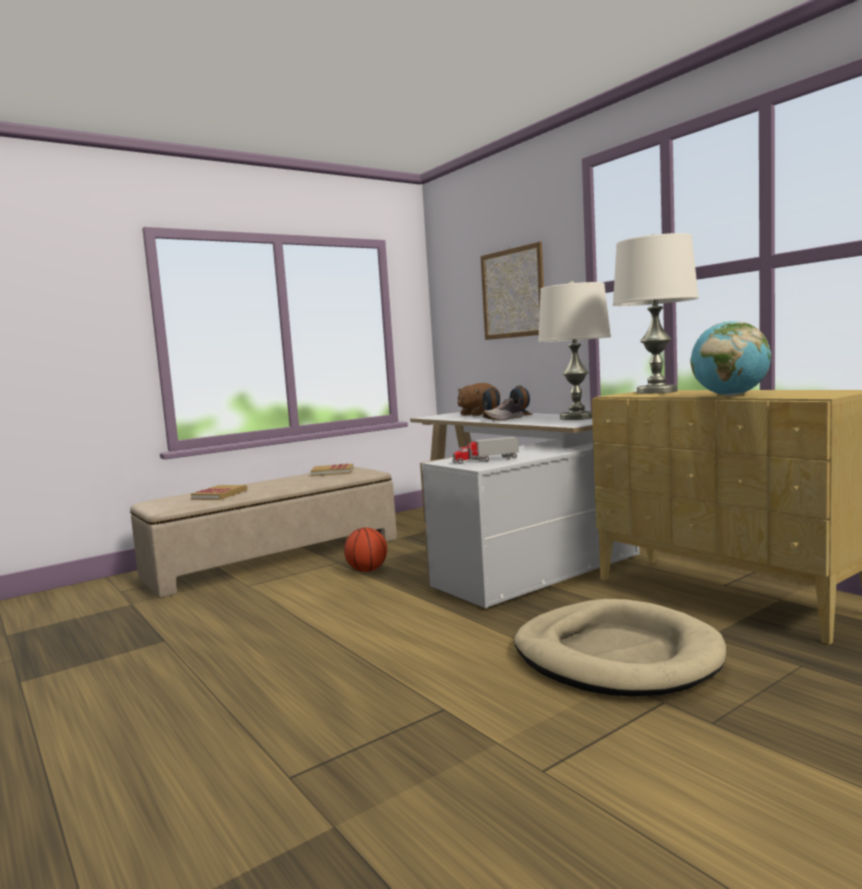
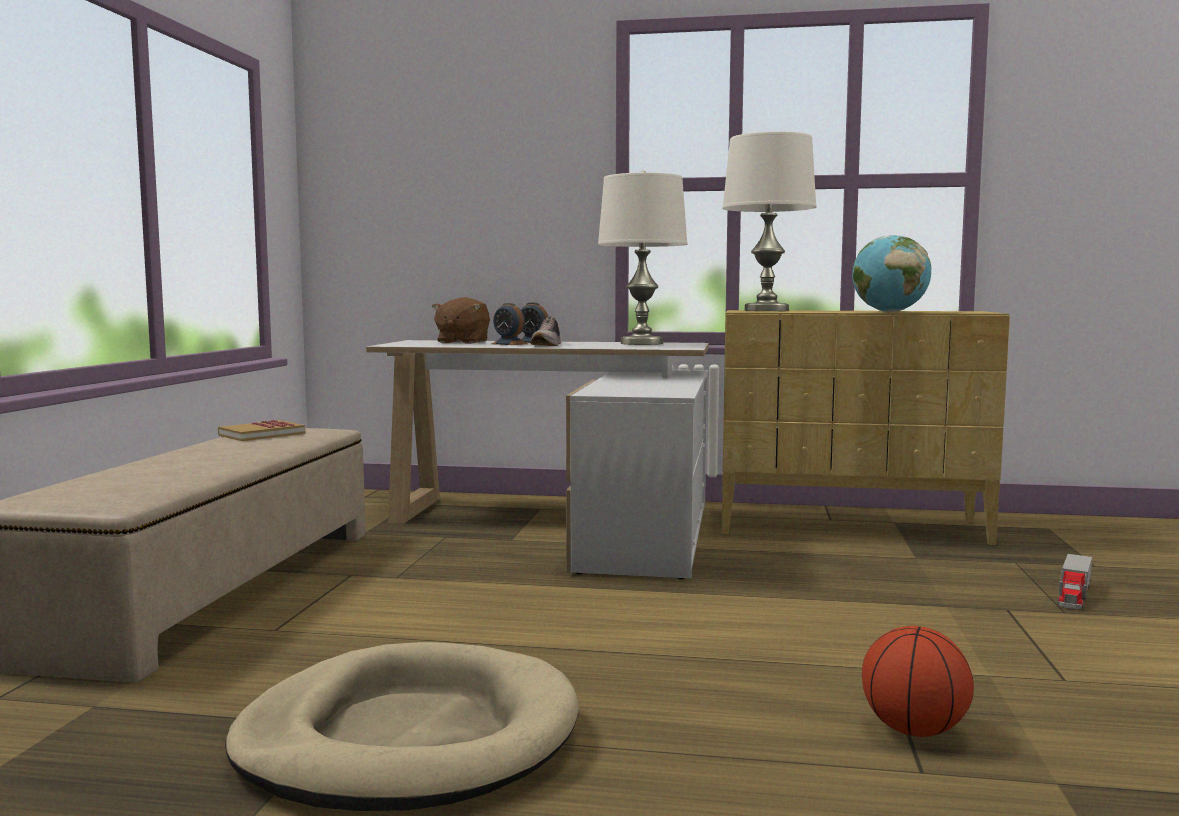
camera: 45 degrees left, 0 degrees up
(220, 495) = (166, 475): book -> none
(367, 570) = (425, 575): basketball -> basketball (914, 731)
(485, 460) = (641, 389): toy truck -> toy truck (1074, 595)
(513, 292) = (484, 175): picture -> none
(616, 655) = (895, 588): beige dog bed -> beige dog bed (408, 738)

